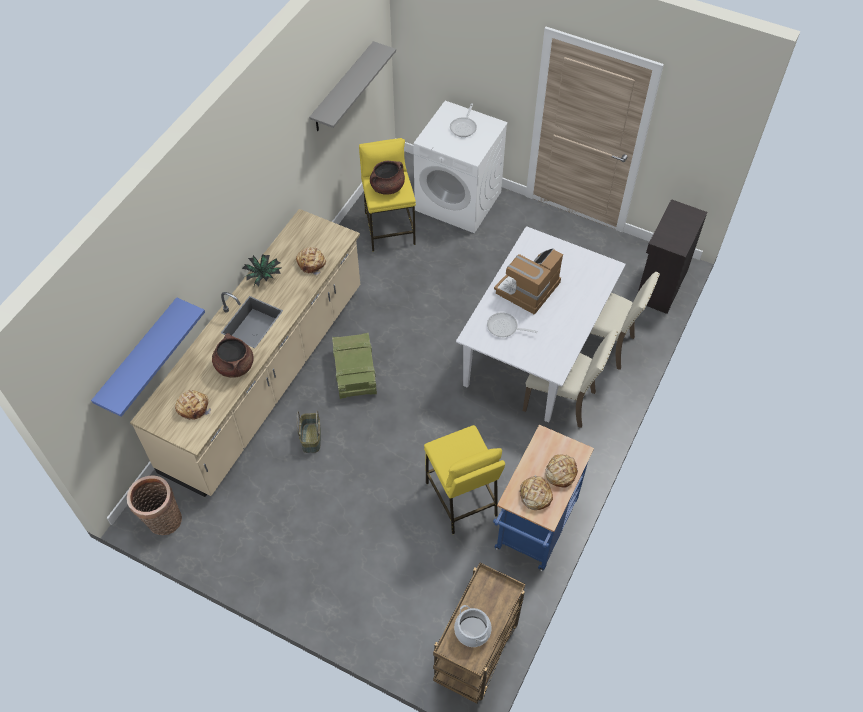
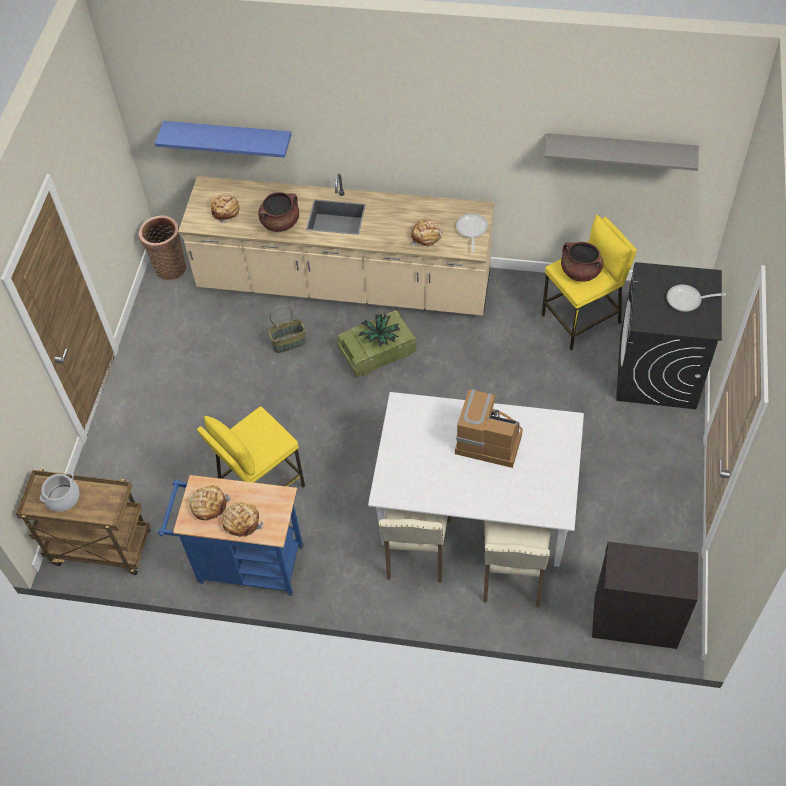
camera: 75 degrees right, 0 degrees up
(263, 276) = (394, 206): potted plant -> potted plant (380, 337)
(459, 201) = (657, 371): white washing machine -> black washing machine
(505, 328) = (424, 431): frying pan -> frying pan (471, 230)

